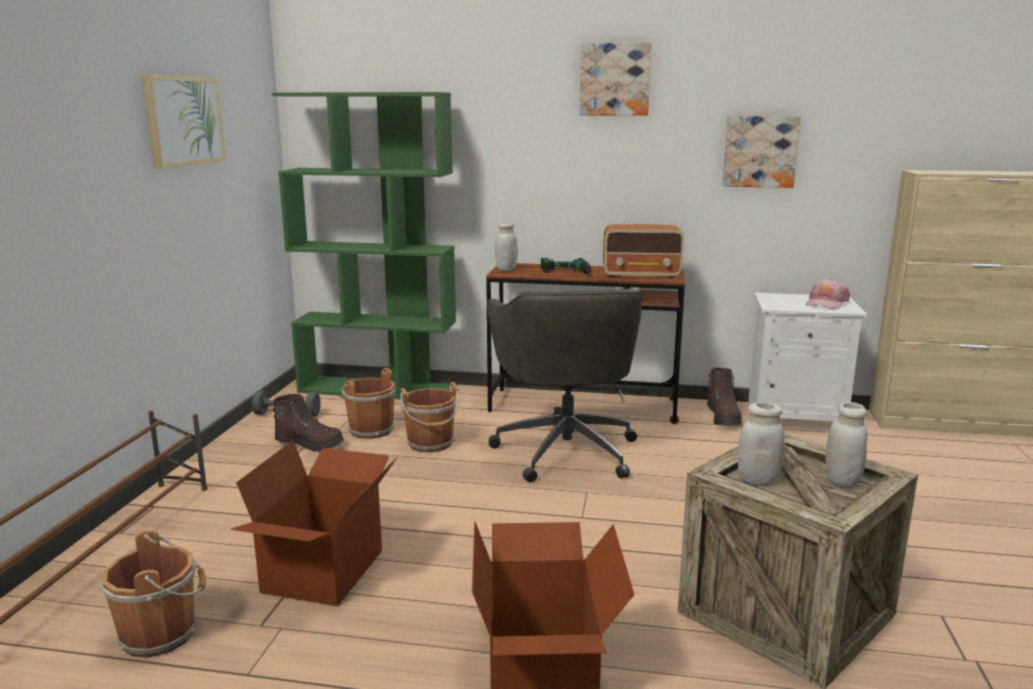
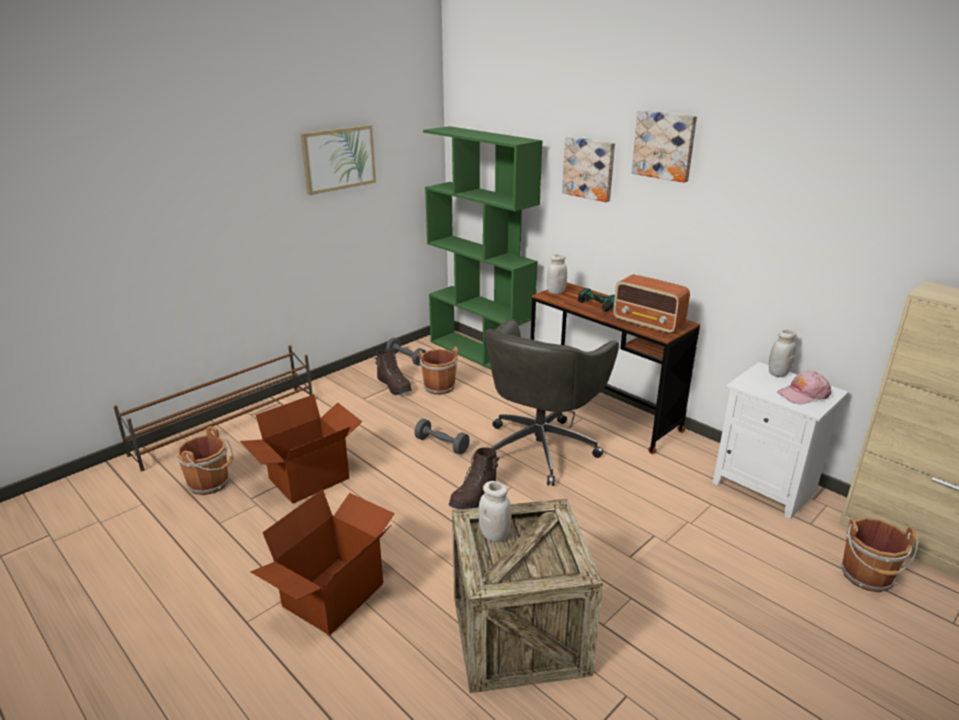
camera: 35 degrees right, 10 degrees up
(431, 444) = (461, 411): brown bucket -> brown bucket (867, 577)
(453, 481) = (442, 445): none -> grey dumbbell
(723, 417) = (701, 462): brown boot -> brown boot (474, 496)
(760, 151) = (783, 232): picture -> picture (589, 168)
(842, 481) = (549, 562): white jar -> white jar (778, 373)

